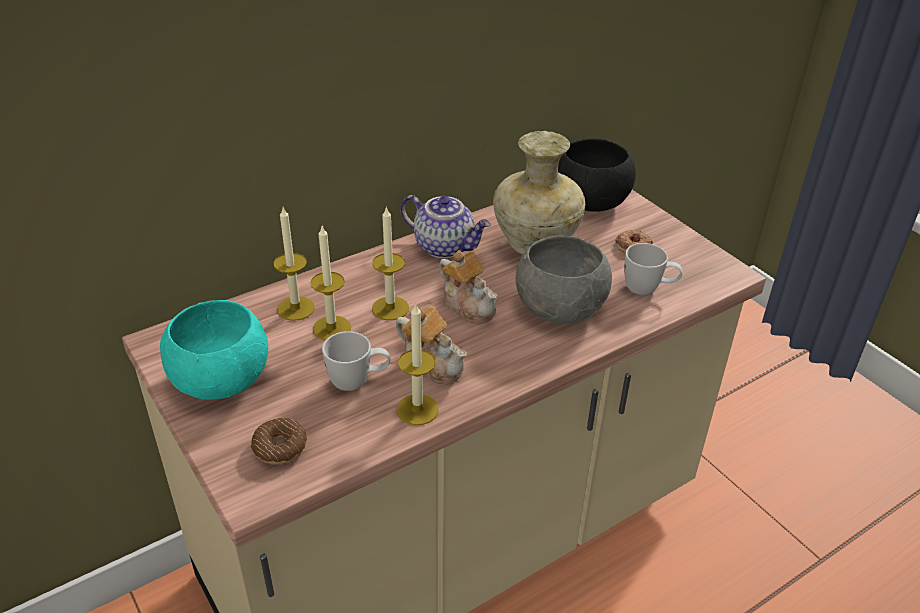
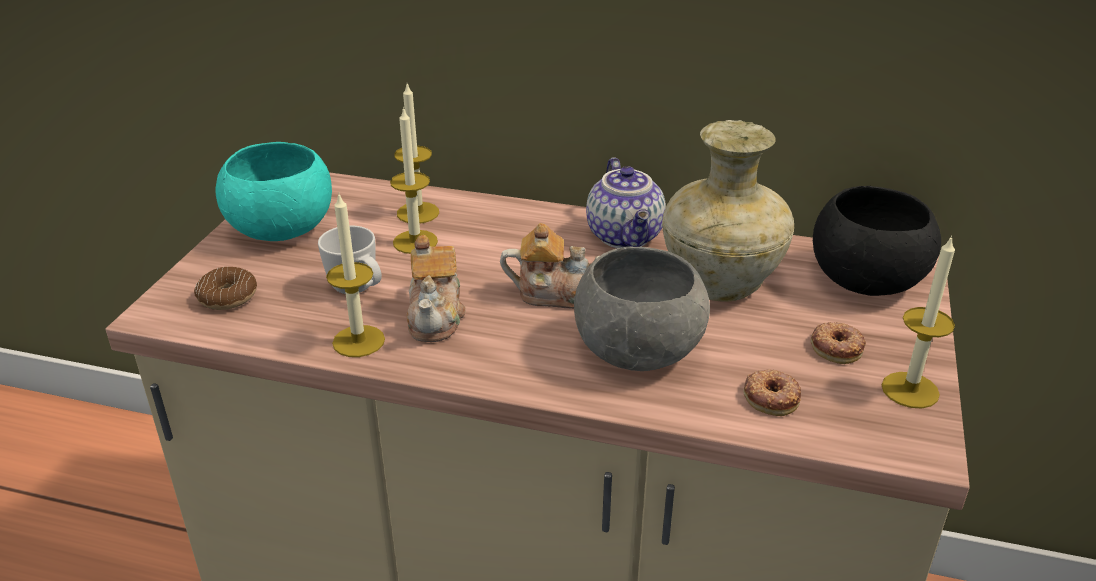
camera: 50 degrees right, 5 degrees down
(390, 308) = (486, 255): candle -> candle (910, 390)
(469, 305) = (555, 293): teapot -> teapot turned 90 degrees counterclockwise
(648, 290) = (771, 397): white mug -> donut

